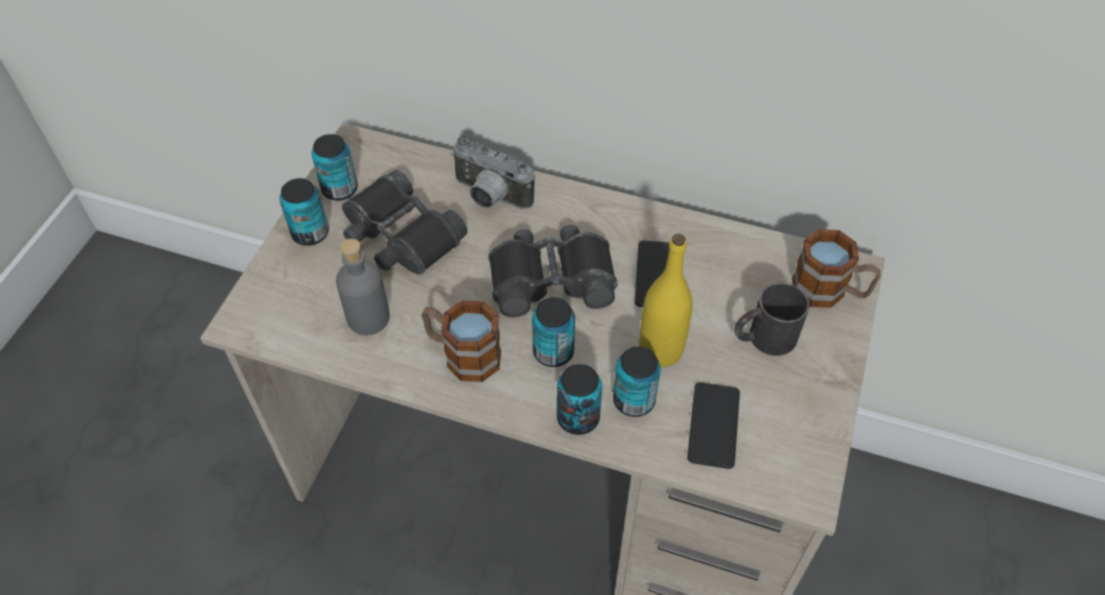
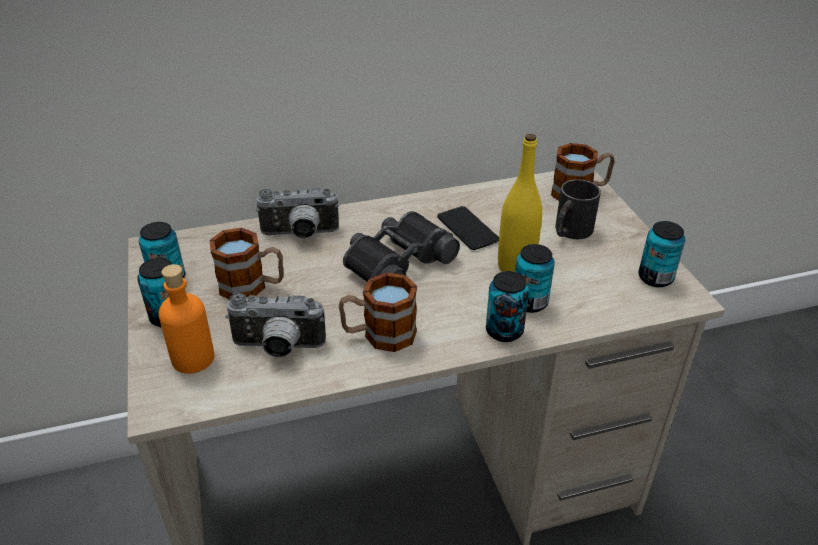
camera: 35 degrees left, 15 degrees down
(297, 289) = (193, 358): none -> orange bottle
(368, 318) = (277, 348): grey bottle -> camera
(400, 236) = (252, 286): black binoculars -> mug
(553, 352) = (444, 302): can -> can (655, 278)
(713, 425) = (594, 291): phone -> none

